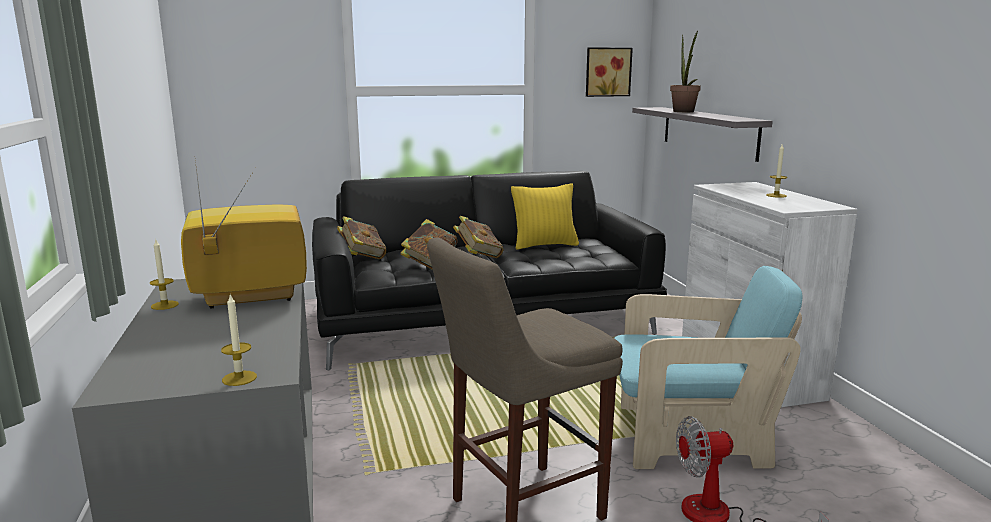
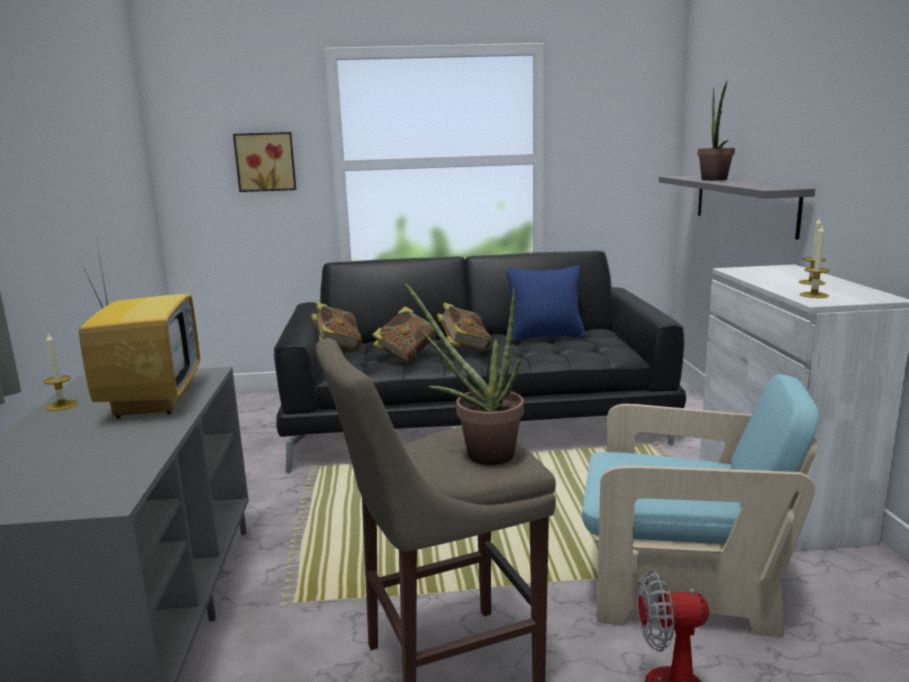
camera: 10 degrees right, 0 degrees up
(239, 378) = (69, 504): candle -> candle (814, 295)
(248, 298) = (152, 400): television -> television turned 90 degrees clockwise
(544, 245) = (545, 336): yellow pillow -> blue pillow
(559, 329) = (480, 454): none -> potted plant
(607, 72) = (632, 136): picture -> picture (265, 162)

